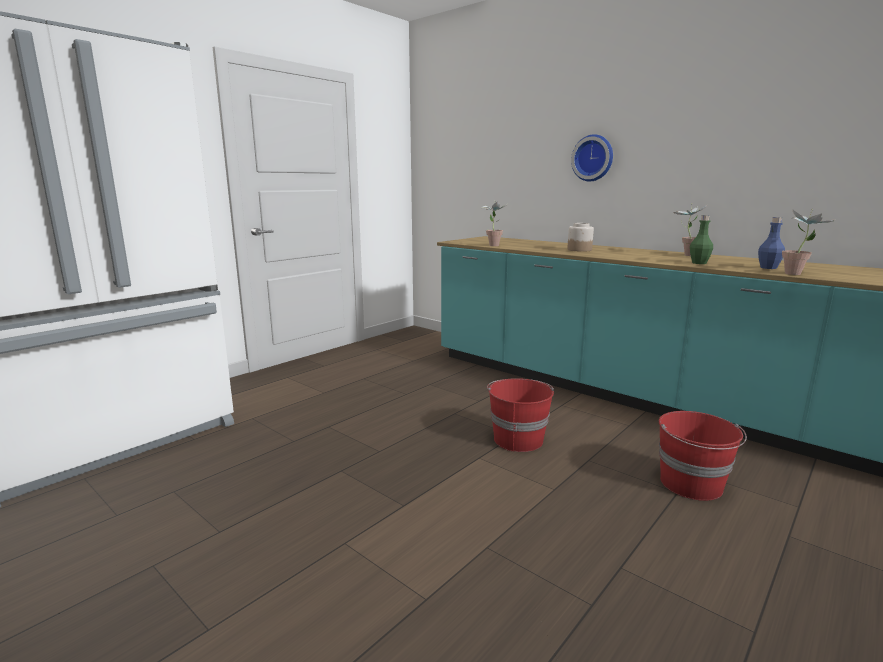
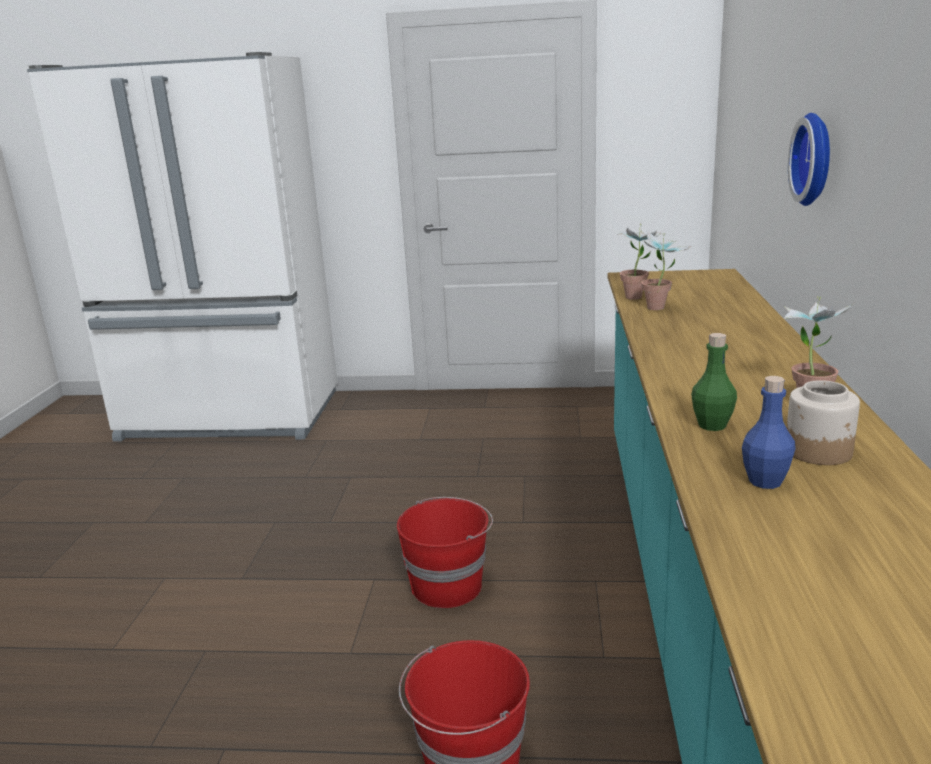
camera: 55 degrees right, 5 degrees up
(579, 250) = (699, 337): jar -> jar (819, 451)
(798, 273) = (729, 513): potted plant -> potted plant (660, 309)

